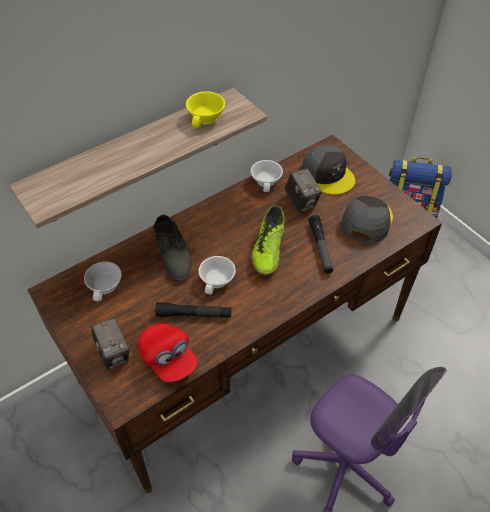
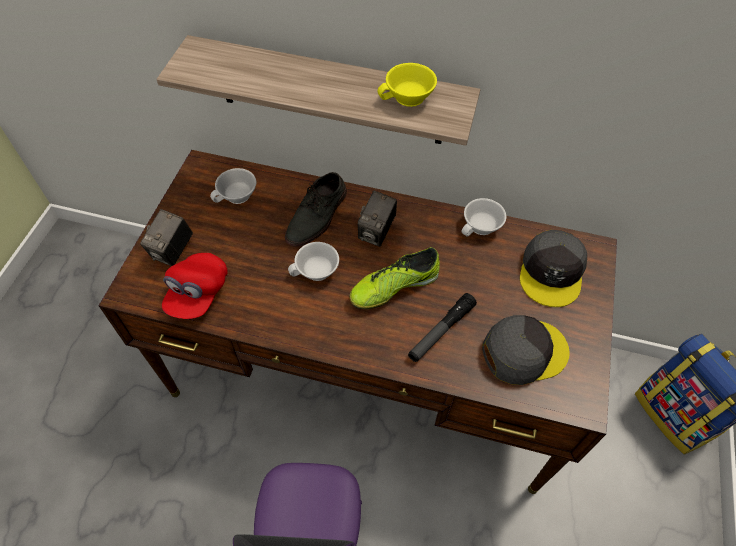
camera: 50 degrees right, 5 degrees up
(194, 314) = (261, 279): black flashlight -> none
(301, 202) = (486, 274): camera -> camera (376, 232)

